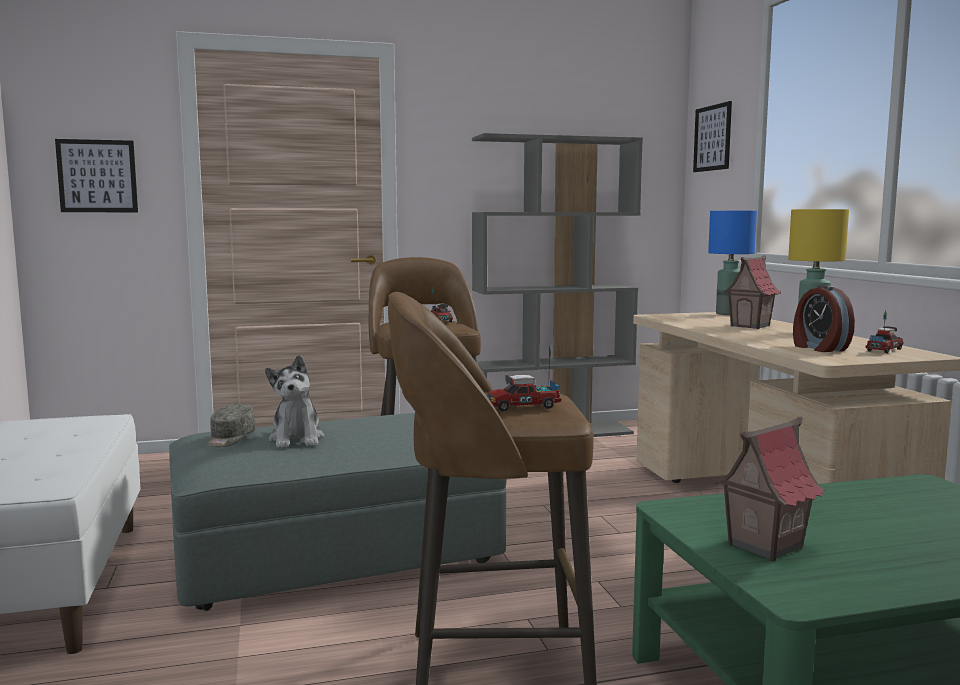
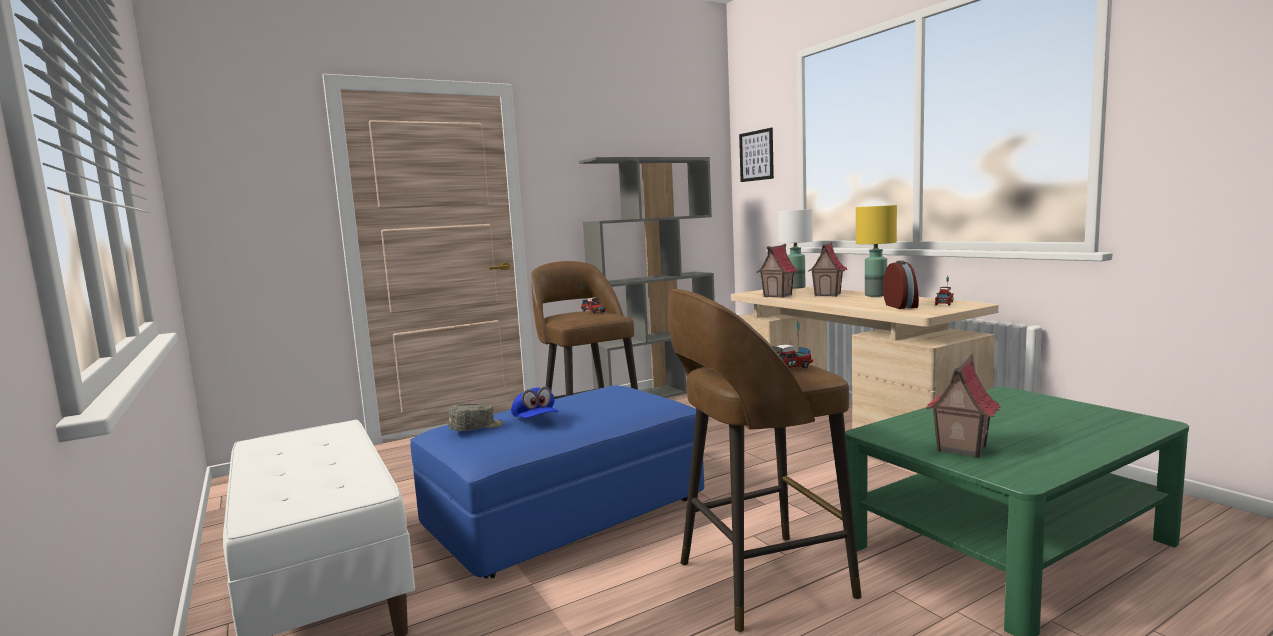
camera: 15 degrees left, 0 degrees up
(97, 176) = (256, 207): picture -> none
(230, 438) = (477, 428): grey cap -> grey cap turned 120 degrees counterclockwise
(297, 439) = (535, 421): plush toy -> blue cap
(337, 556) = (566, 514): grey ottoman -> blue ottoman
(685, 322) = (778, 296): none -> toy house
(727, 314) = (795, 287): blue table lamp -> white table lamp
(819, 348) = (901, 306): alarm clock -> alarm clock turned 150 degrees counterclockwise

